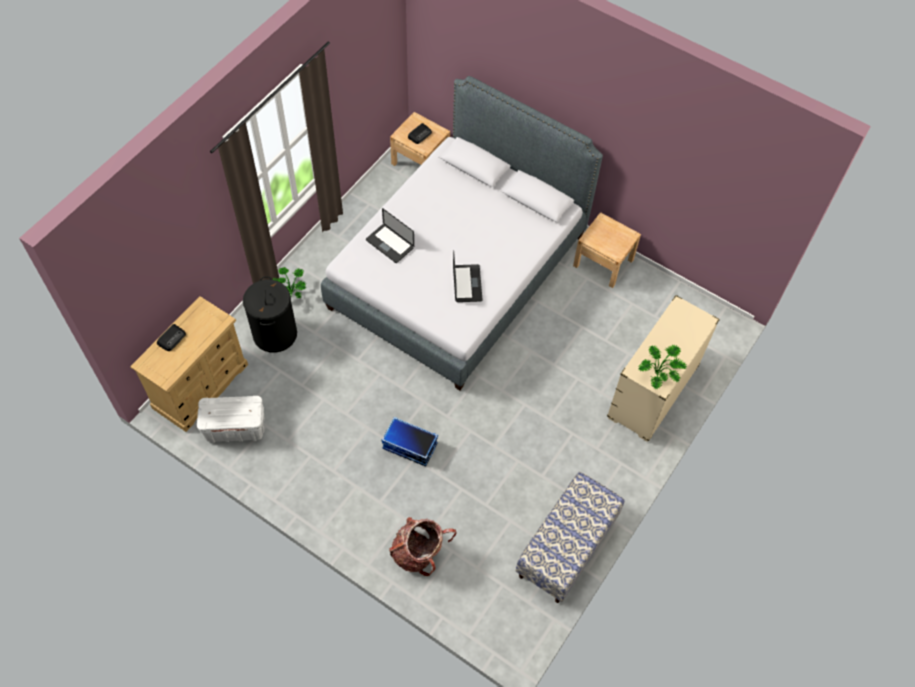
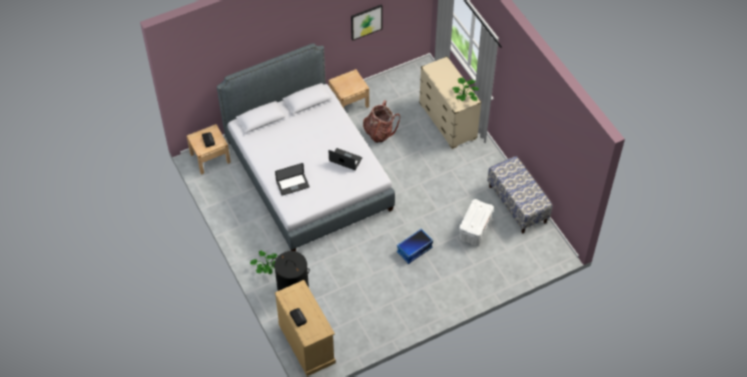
camera: 60 degrees left, 5 degrees down
(234, 428) = (349, 335): white storage box -> white storage box (475, 230)
(419, 553) = (483, 273): backpack -> backpack (379, 132)
(679, 183) = (366, 21): none -> picture

